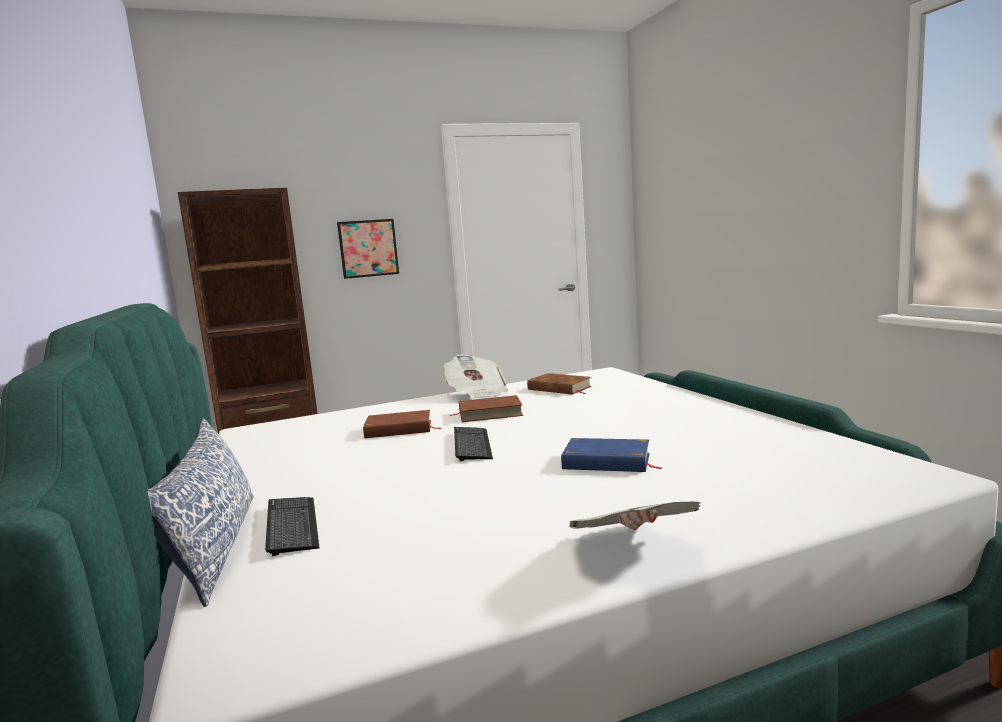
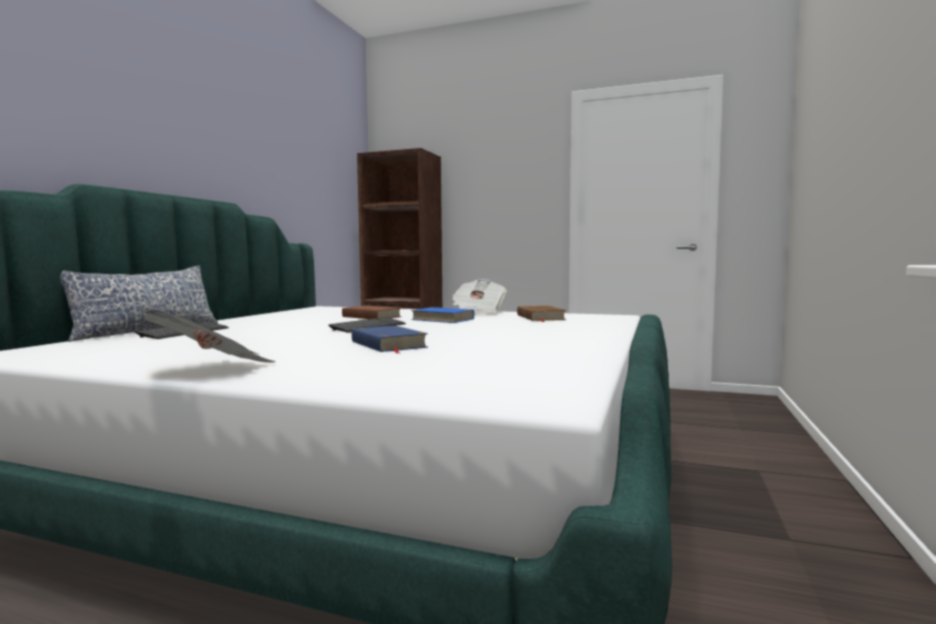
camera: 40 degrees right, 5 degrees down
(368, 248) = (498, 200): picture -> none
(490, 413) = (442, 319): brown book -> blue book

